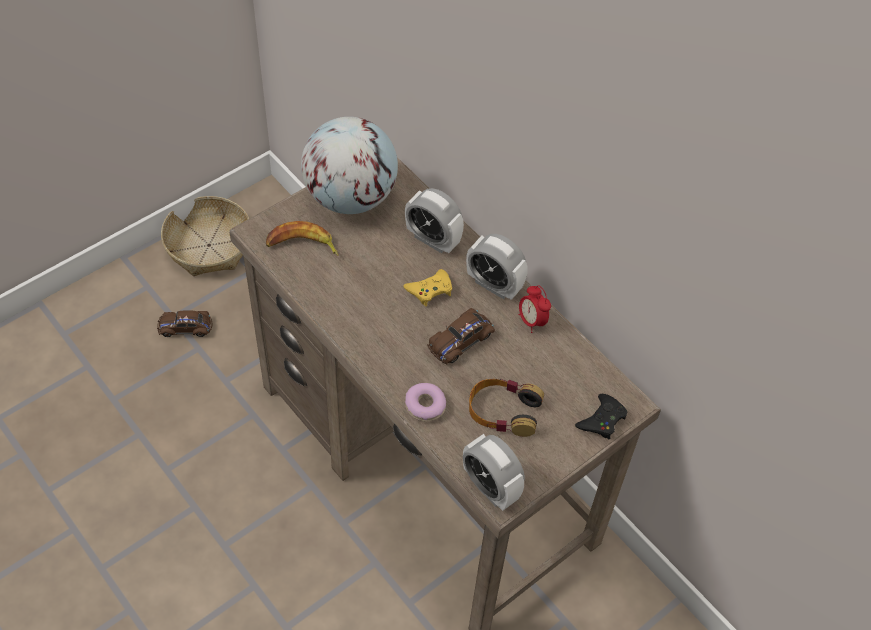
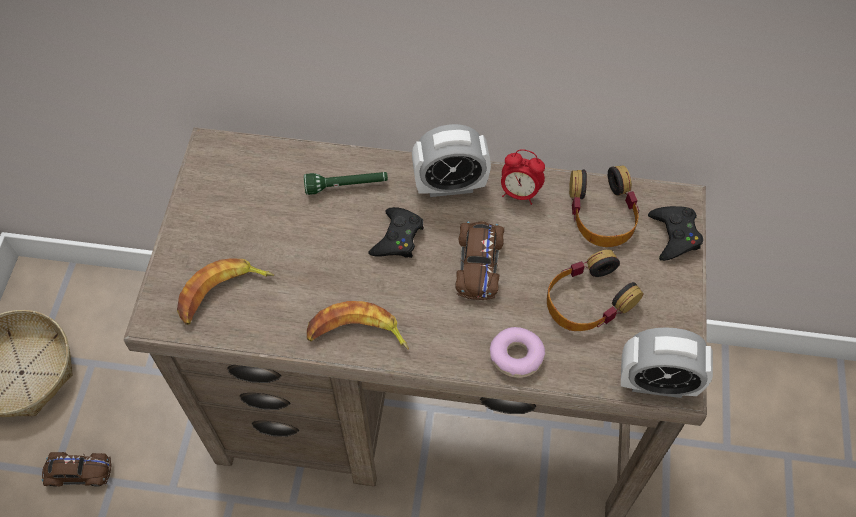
camera: 40 degrees left, 5 degrees up
(185, 327) = (78, 472): brown toy car -> brown toy car turned 135 degrees counterclockwise
(350, 197) = (219, 206): globe -> none
(350, 322) = (356, 334): none -> banana
(430, 290) = (397, 238): yellow game controller -> black game controller
(433, 240) = (347, 186): alarm clock -> green flashlight
(570, 371) = (602, 213): none -> headphones

